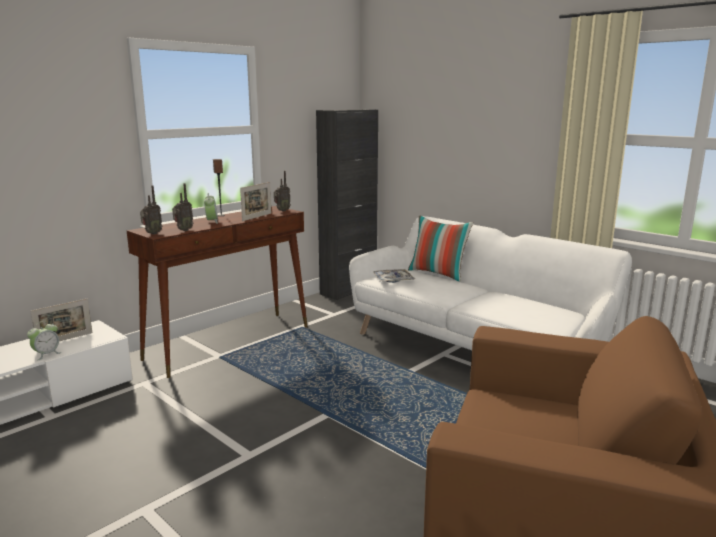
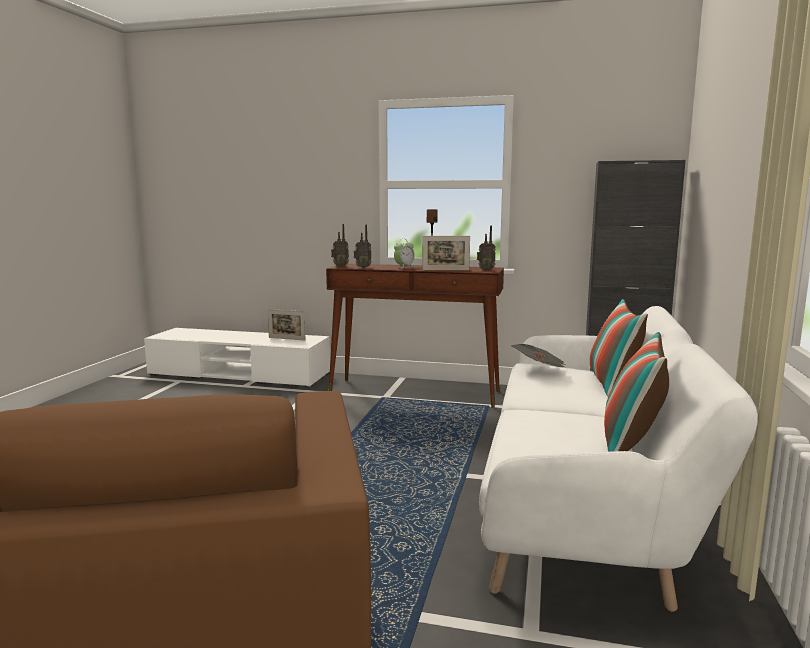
camera: 60 degrees right, 5 degrees down
(46, 354) = (260, 342): alarm clock -> none
(393, 280) = (540, 371): tray -> newspaper
(540, 299) = (631, 446): none -> pillow

